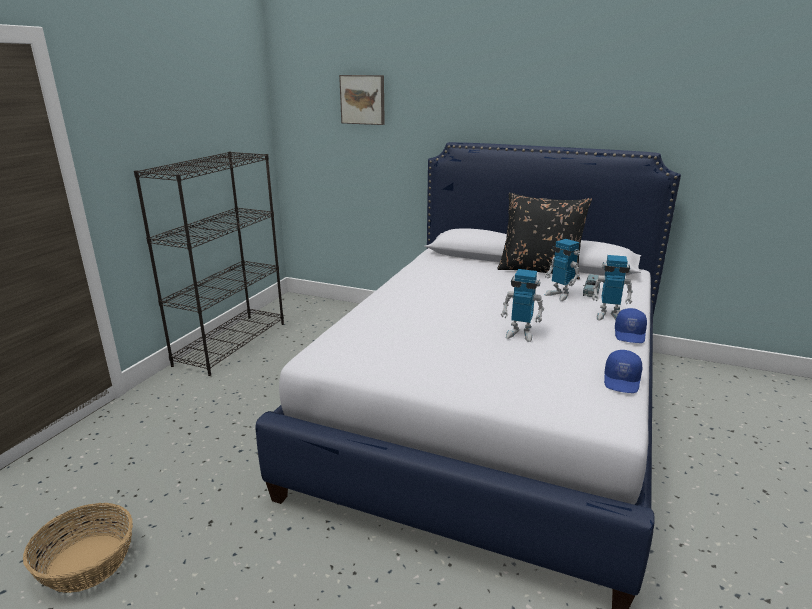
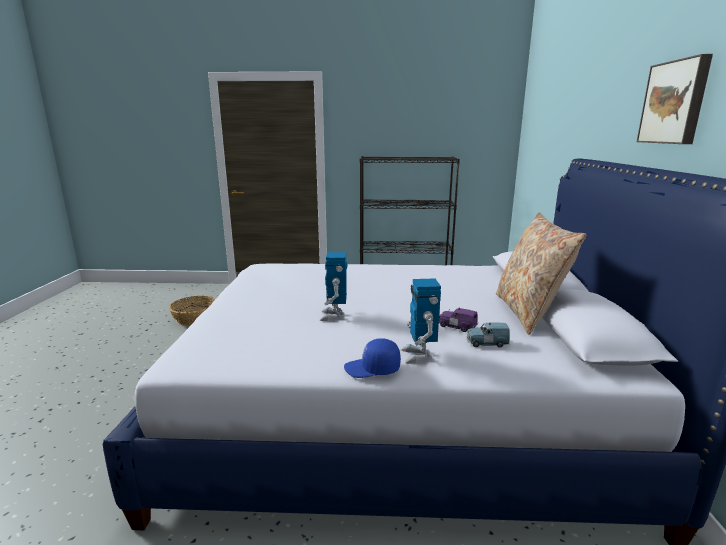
camera: 70 degrees right, 5 degrees down
(363, 99) = (554, 116): picture -> picture (675, 102)
(539, 270) = (528, 312): black pillow -> beige pillow
(559, 295) = (456, 326): toy robot -> purple toy car
(622, 381) = (250, 364): blue cap -> none

